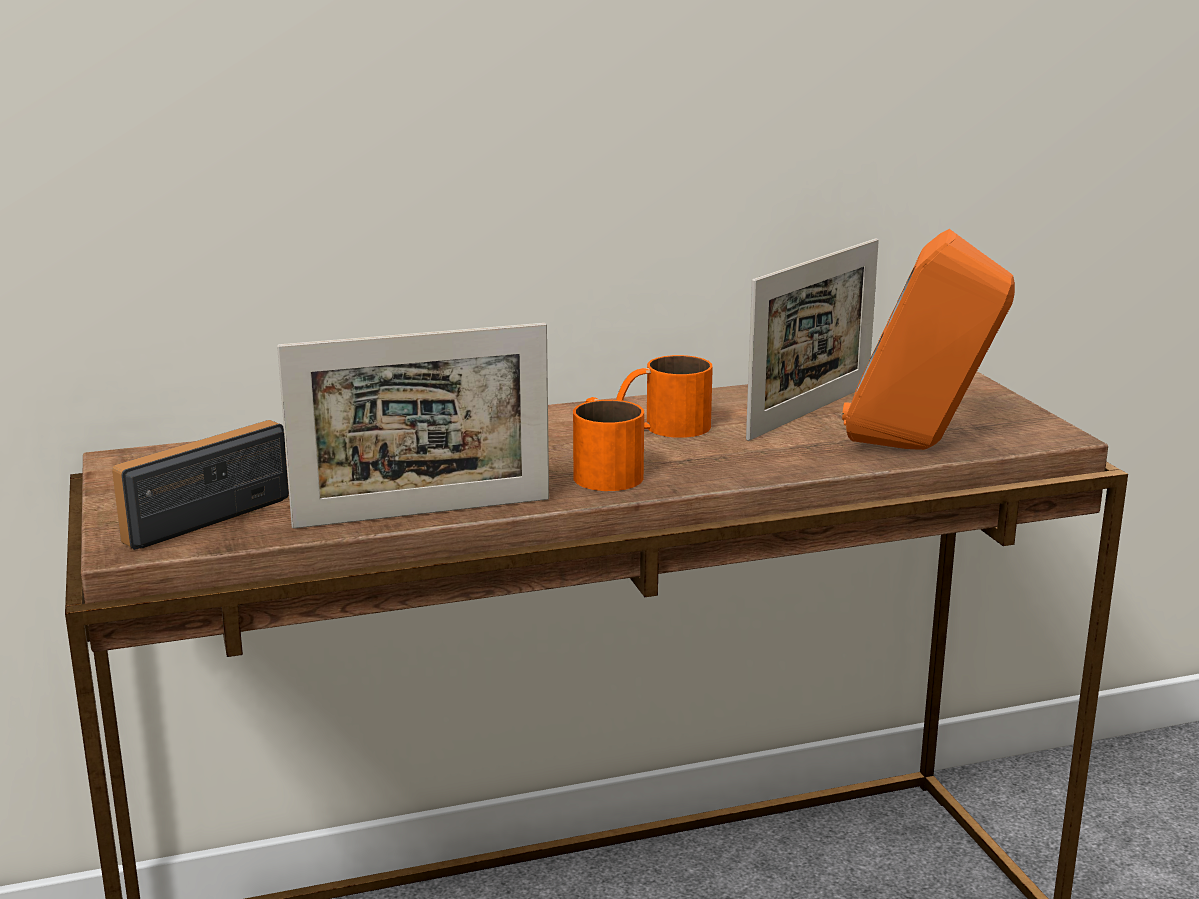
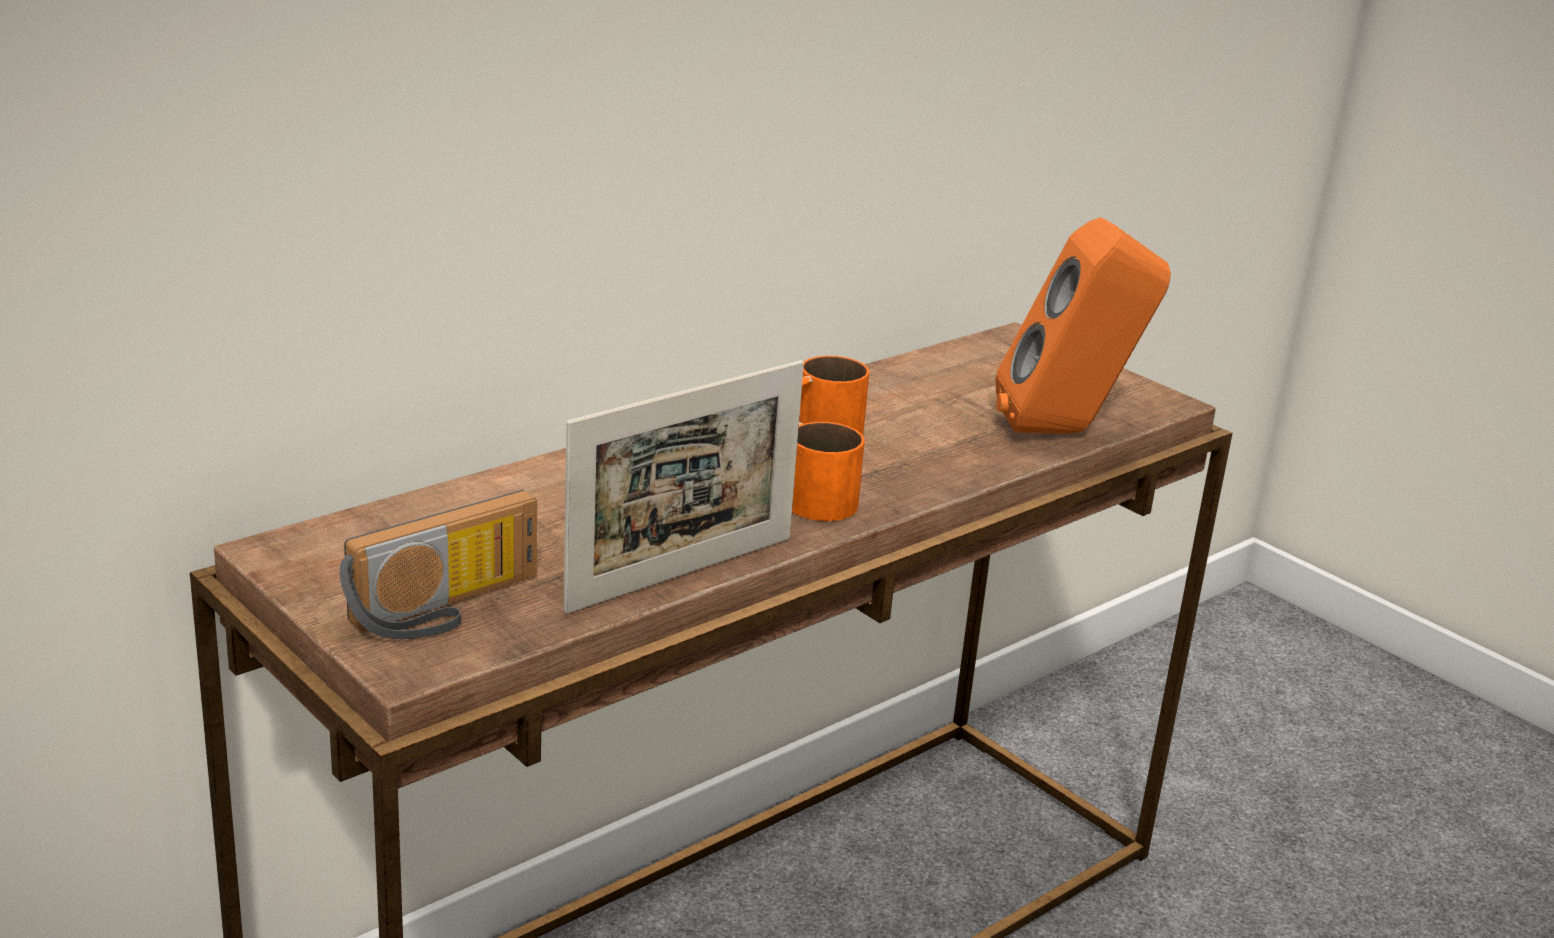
camera: 25 degrees left, 5 degrees up
(204, 513) = (448, 609): radio -> radio turned 150 degrees counterclockwise
(810, 411) = (935, 398): picture frame -> none

